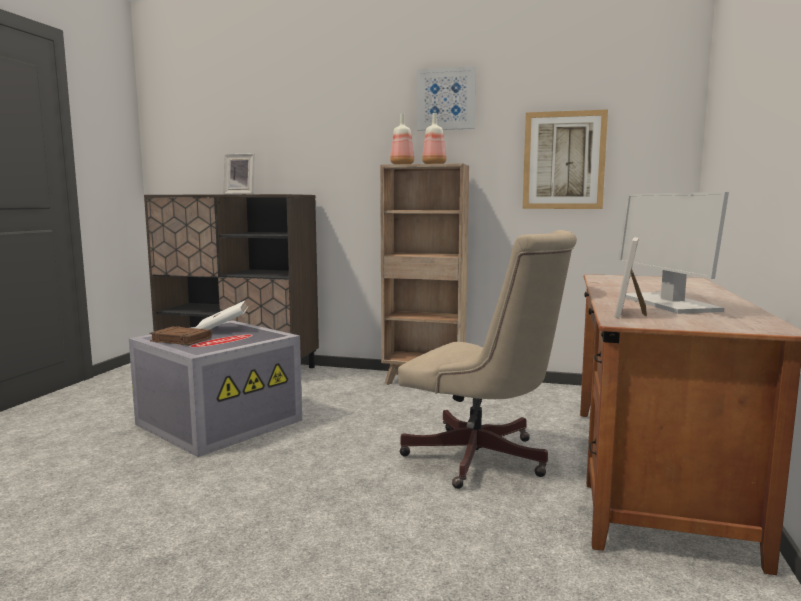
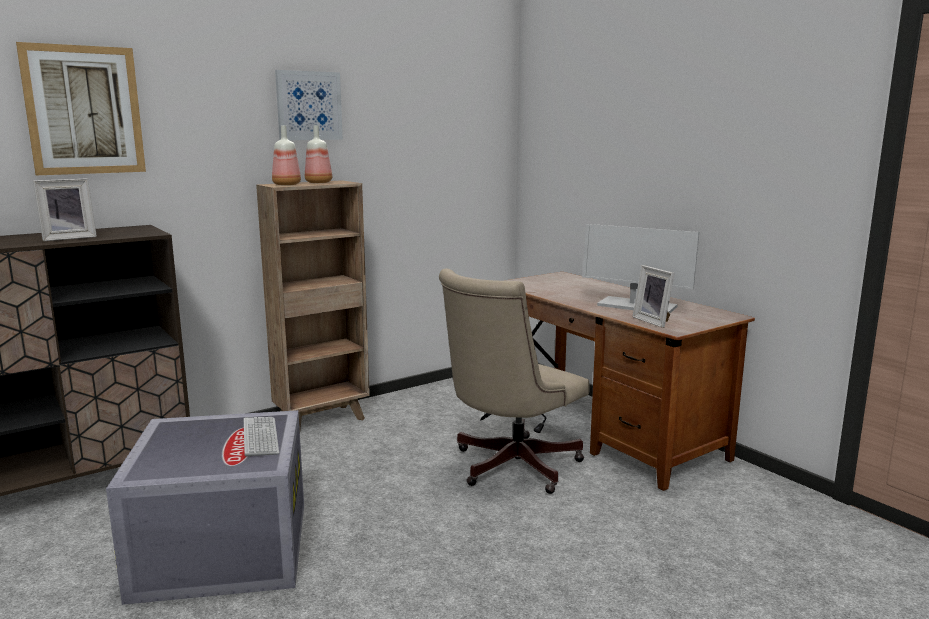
camera: 50 degrees left, 5 degrees up
(180, 340) = (188, 463): brown book -> none
(223, 329) = (190, 433): white book -> none
(240, 340) = (260, 437): none -> keyboard
(484, 460) = (509, 467): beige office chair -> beige office chair turned 150 degrees clockwise
(564, 160) = (422, 172): picture -> picture (84, 110)

